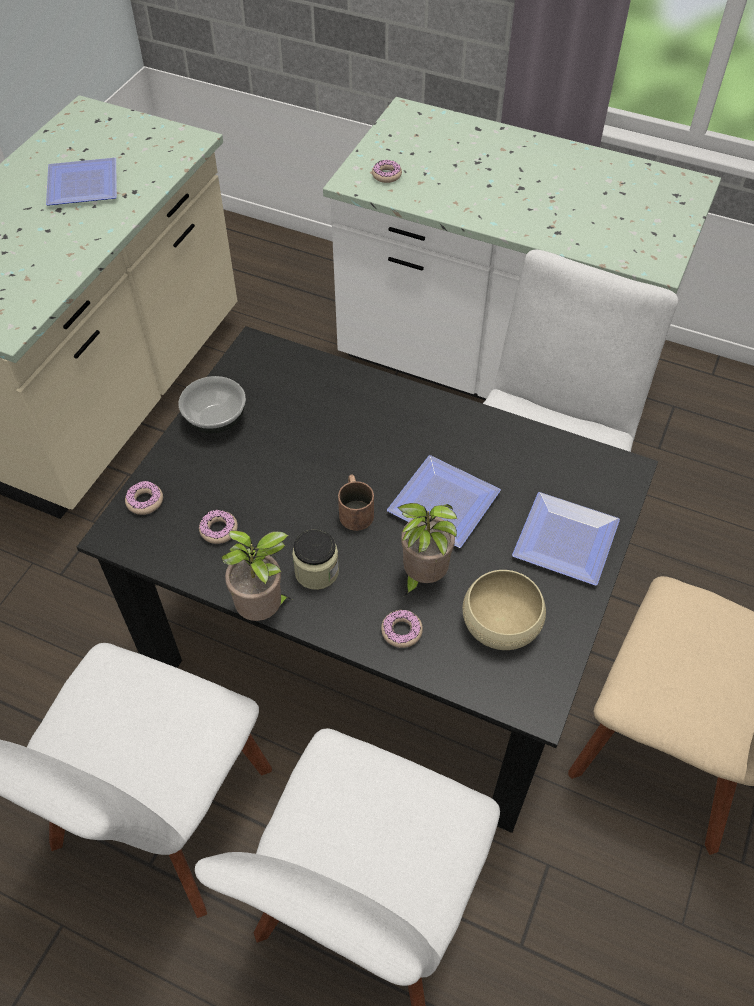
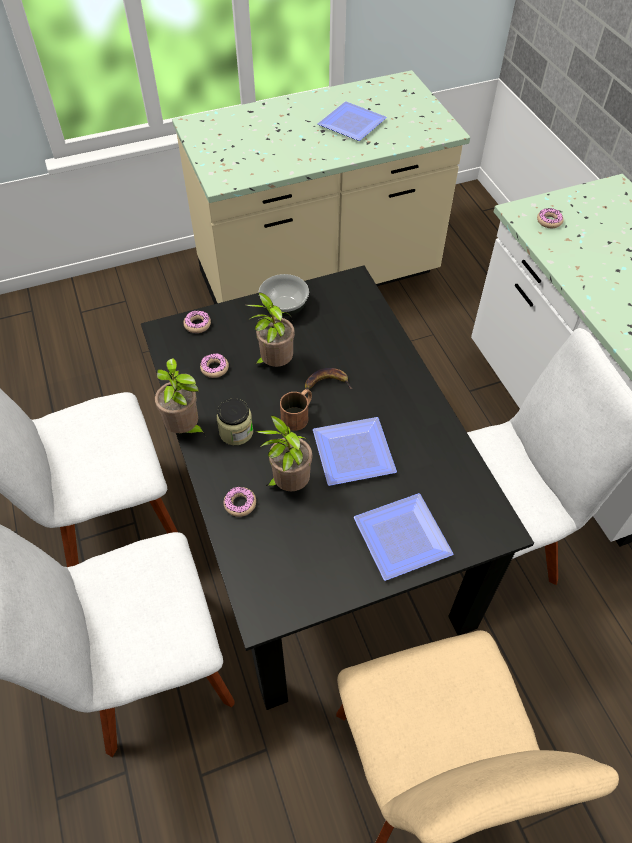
camera: 45 degrees right, 0 degrees up
(274, 480) = (274, 363): none -> potted plant
(345, 461) = (326, 383): none -> banana
(501, 622) = (301, 549): beige bowl -> none

